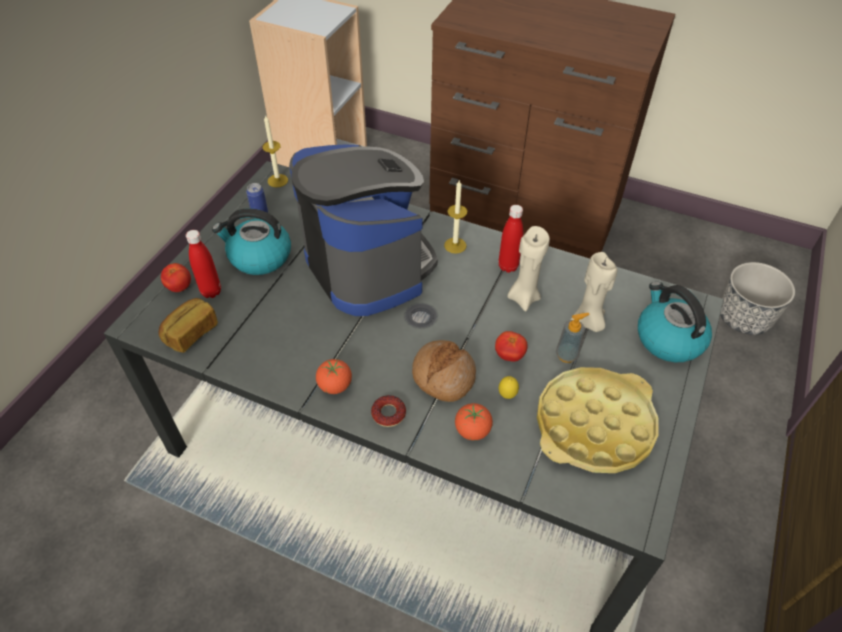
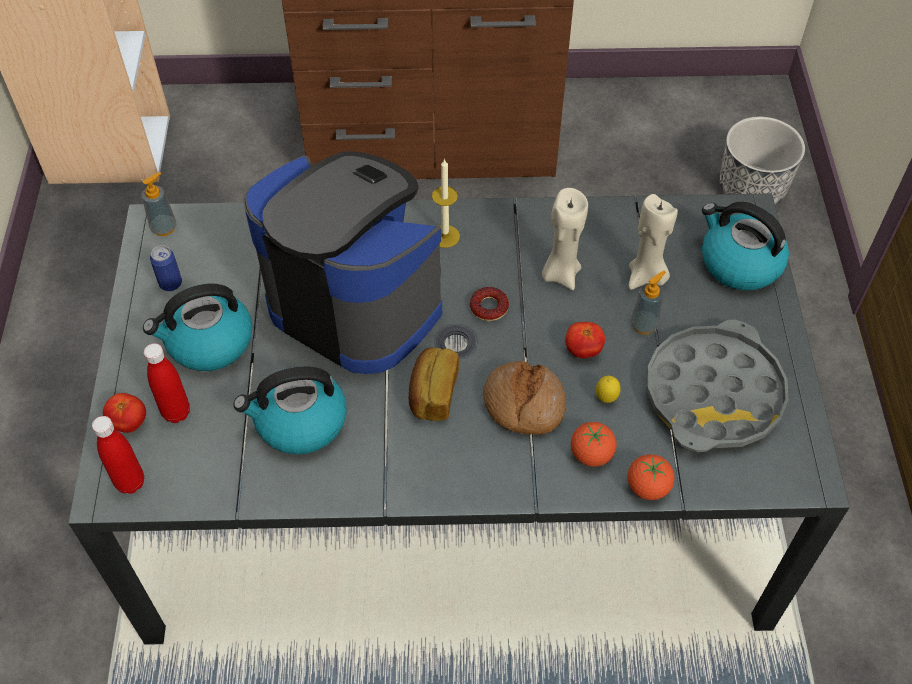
camera: 25 degrees left, 5 degrees up
(190, 333) = (186, 476): bread -> bread (432, 393)
(277, 180) = (164, 228): candle -> soap dispenser
(283, 327) = (299, 422): none -> kettle
(335, 386) = (407, 467): tomato -> tomato (647, 487)
(388, 413) = (489, 474): donut -> donut (489, 307)
(508, 266) = (522, 241): red bottle -> red bottle (130, 482)
(594, 425) = (713, 394): yellow tray -> grey tray

